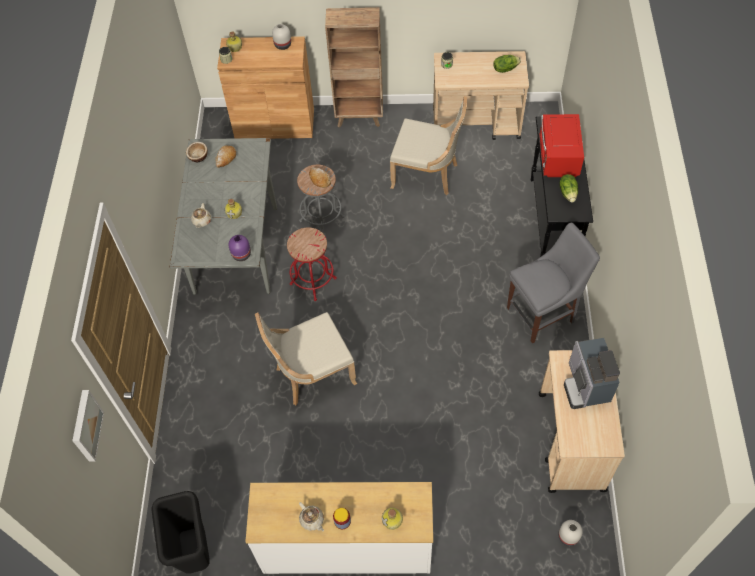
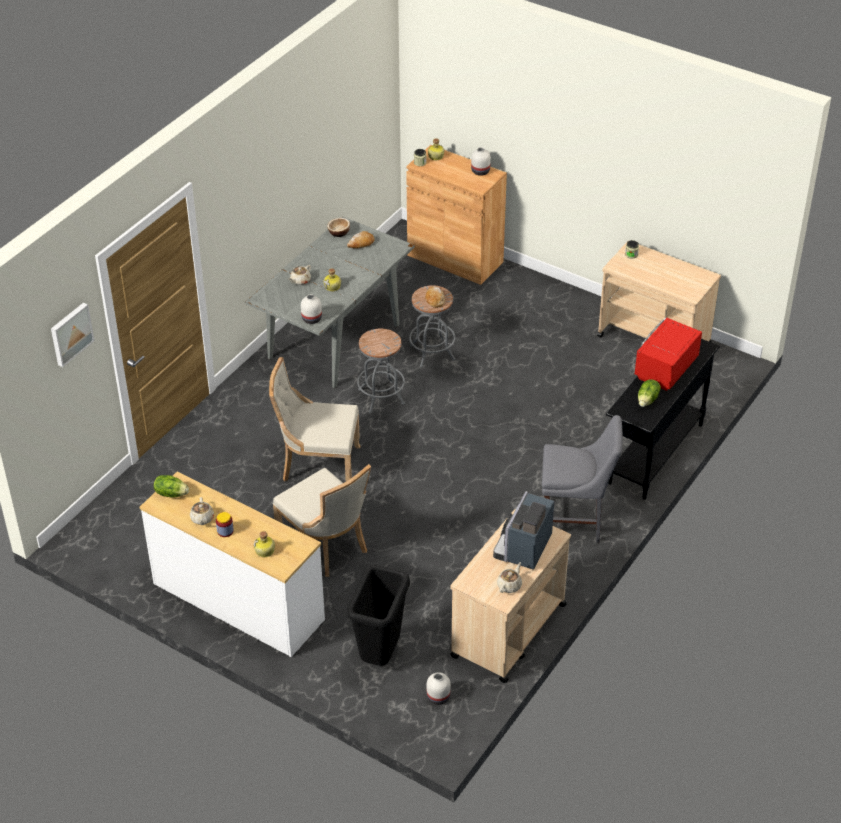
camera: 30 degrees right, 15 degrees down
(195, 553) = (112, 542): black trash can -> black trash can (379, 655)
(241, 254) = (311, 319): purple vase -> white vase
(313, 281) = (381, 396): red stool -> grey stool
(359, 117) = (541, 287): brown bookcase -> none
(427, 174) = (565, 361): beige chair -> beige chair (326, 546)
(505, 69) = (686, 281): lettuce -> lettuce (171, 493)
(604, 428) = (509, 585): none -> beige teapot

